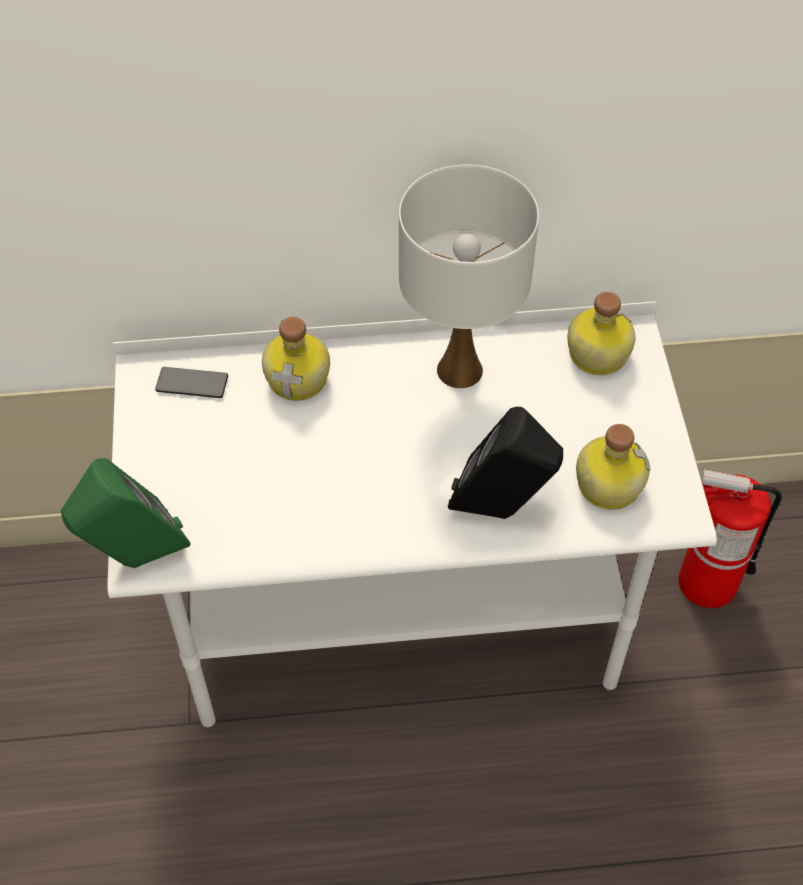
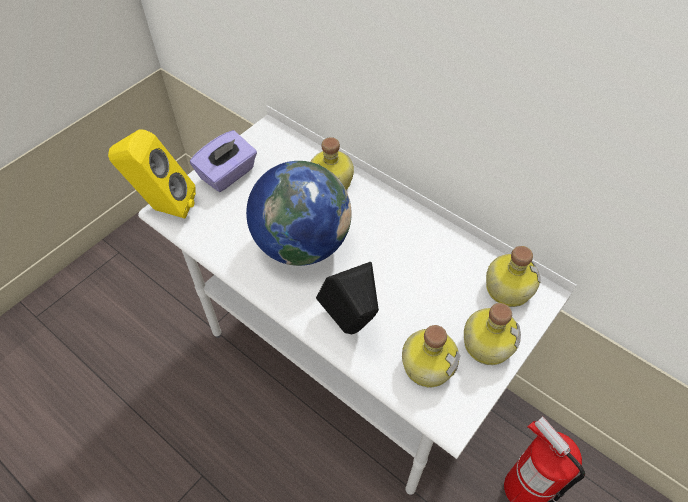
camera: 45 degrees right, 0 degrees up
(136, 559) = (164, 208): green speaker -> yellow speaker
(163, 461) = (228, 174): none -> purple tissue box
(192, 383) = (282, 149): phone -> none
(350, 470) = (302, 244): none -> globe
(459, 371) = (417, 238): white table lamp -> none
(634, 421) = (486, 343): none -> bottle

